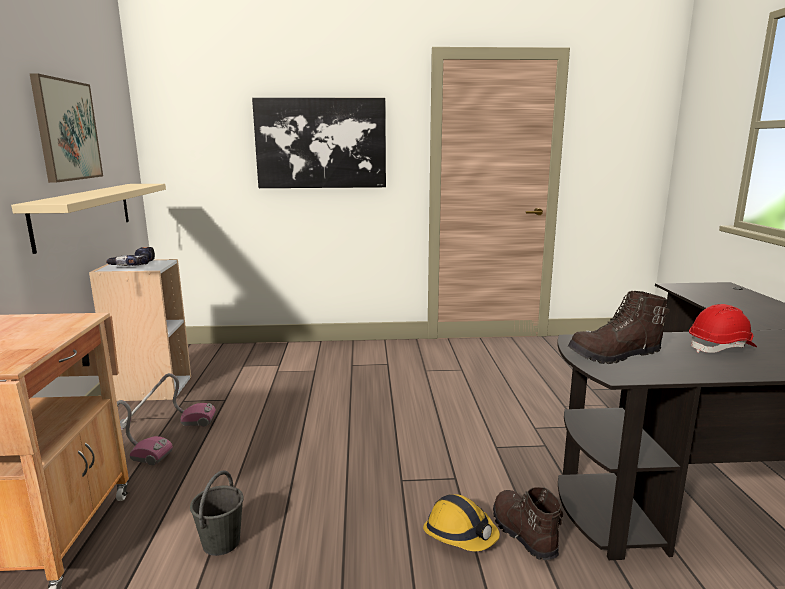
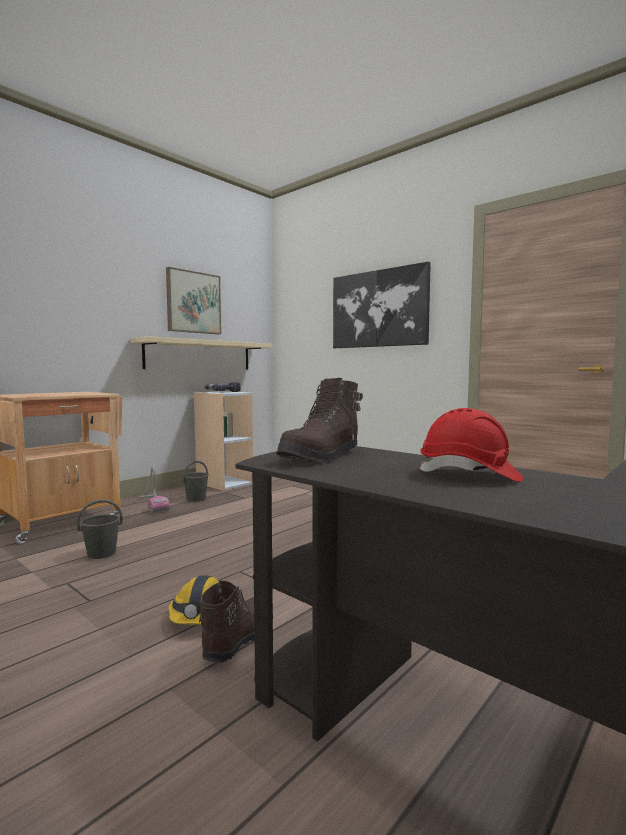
camera: 45 degrees right, 10 degrees down
(166, 423) = (196, 499): vacuum cleaner -> grey bucket
(615, 356) = (322, 456): brown boot -> brown boot turned 90 degrees counterclockwise

